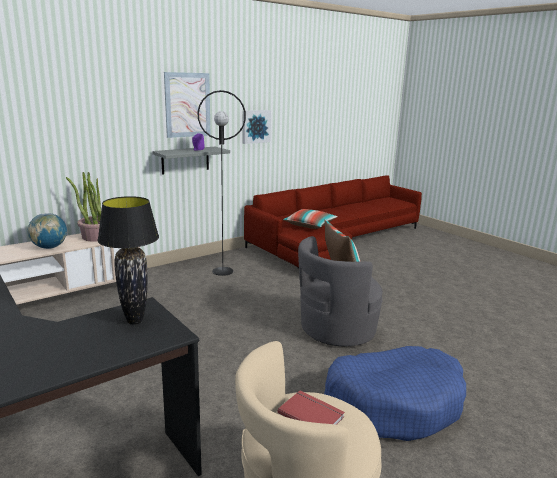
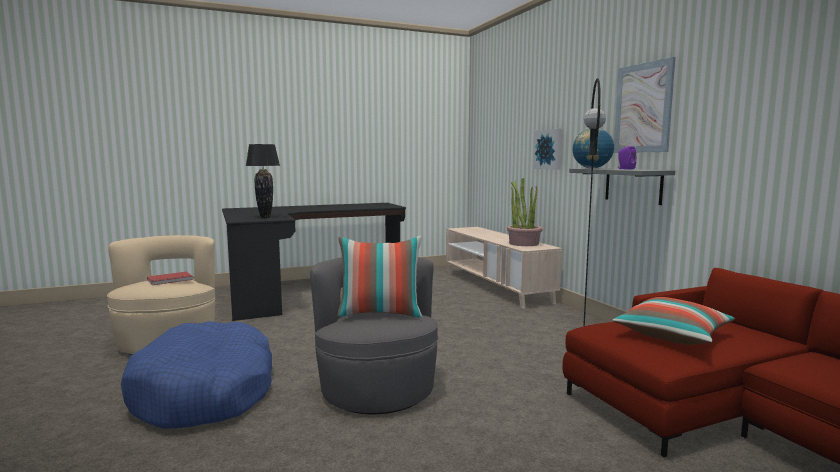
camera: 105 degrees right, 10 degrees down
(49, 247) = (492, 237): globe -> globe (592, 168)
(255, 126) = (755, 139): picture -> picture (549, 149)

